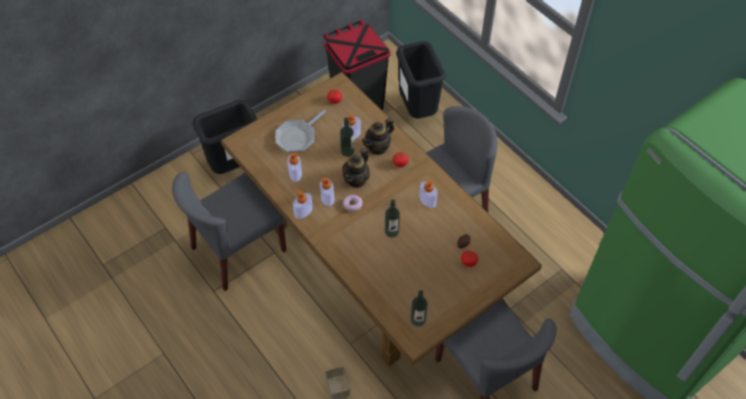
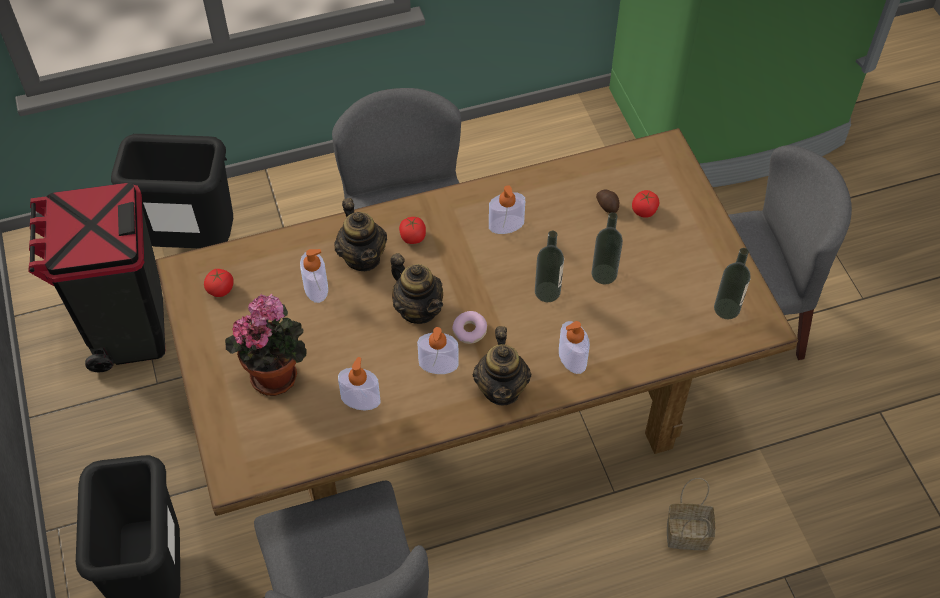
camera: 70 degrees left, 0 degrees up
(297, 137) = (276, 373): frying pan -> potted plant
(303, 212) = (452, 410): soap dispenser -> soap dispenser (572, 358)
(323, 228) = (502, 389): none -> teapot
(347, 151) = (349, 304): bottle -> bottle (604, 274)

